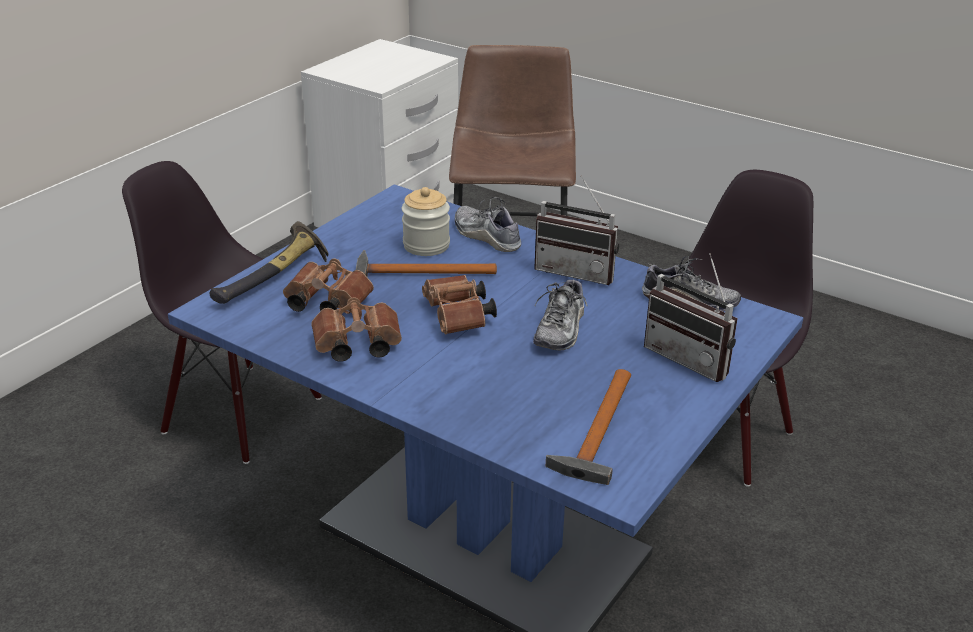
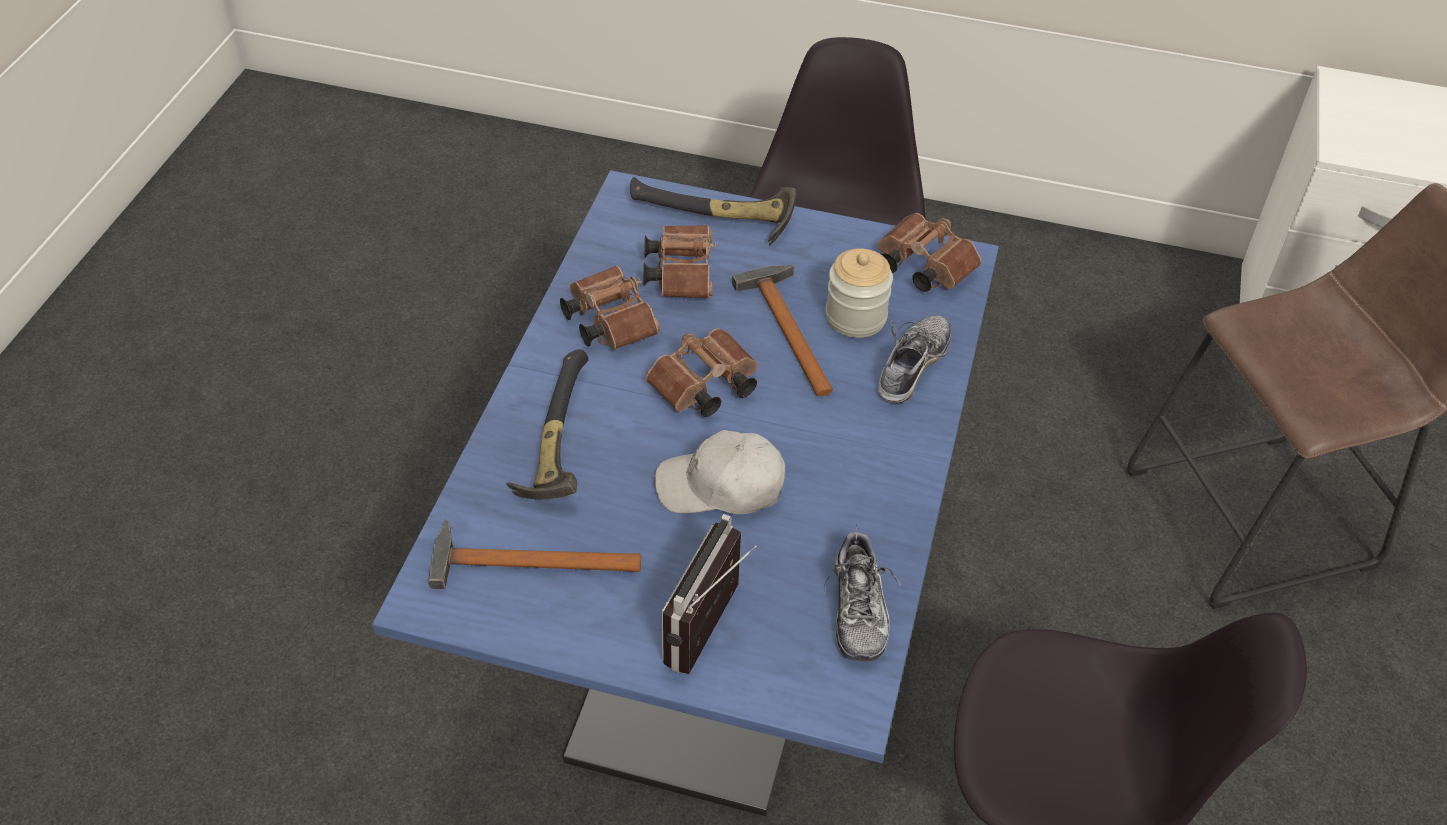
camera: 70 degrees right, 15 degrees up
(394, 212) = (921, 266): none -> brown binoculars
(476, 396) = (554, 442): none -> hammer
(560, 329) = (721, 487): shoe -> white cap
(577, 271) = (873, 475): radio -> none

